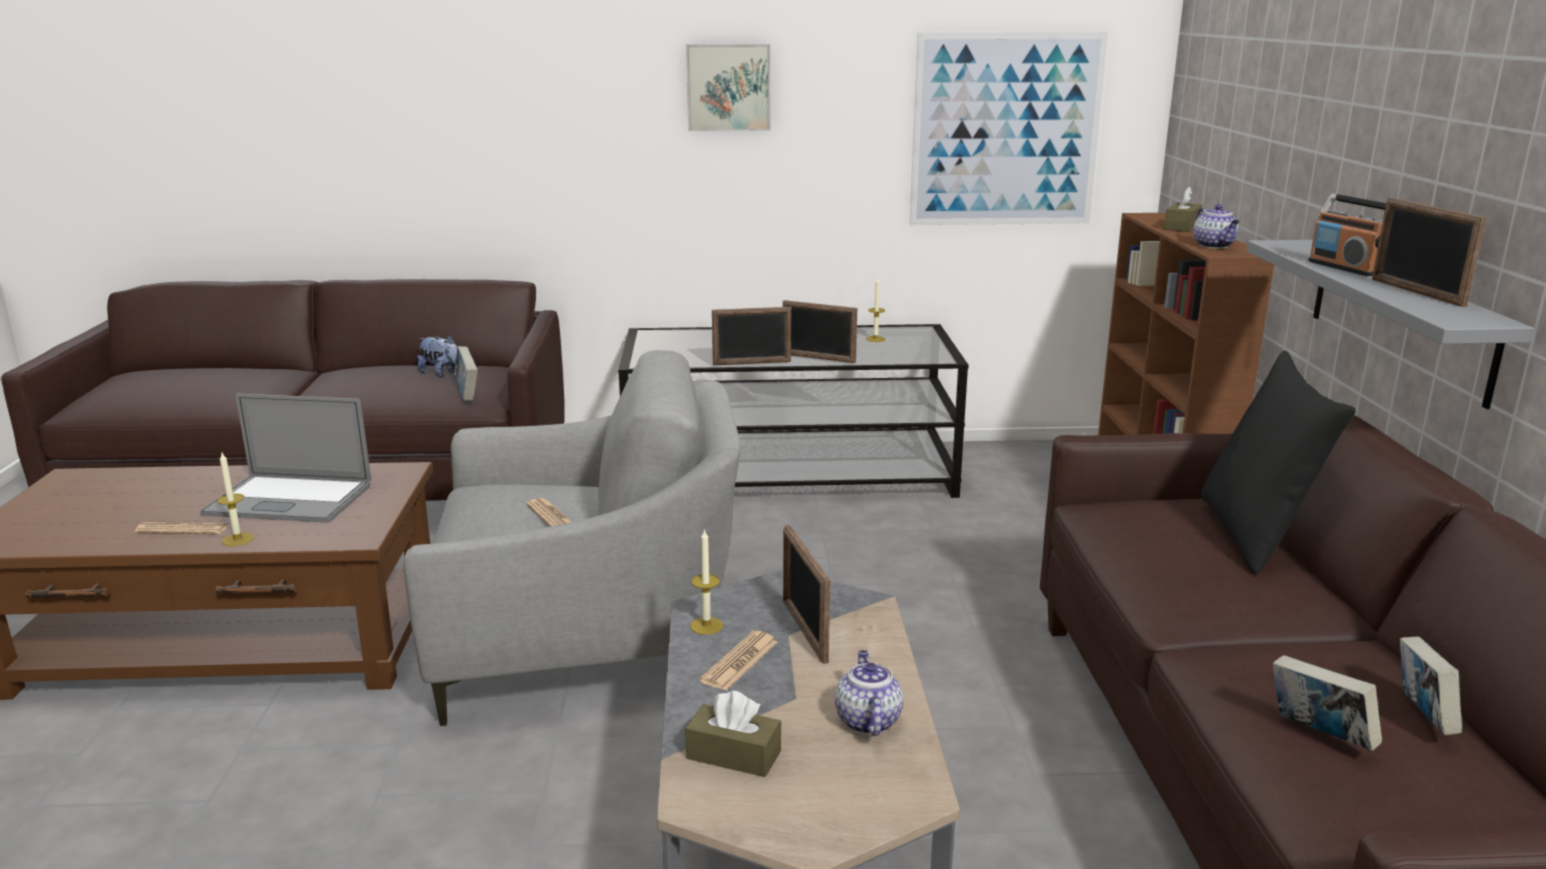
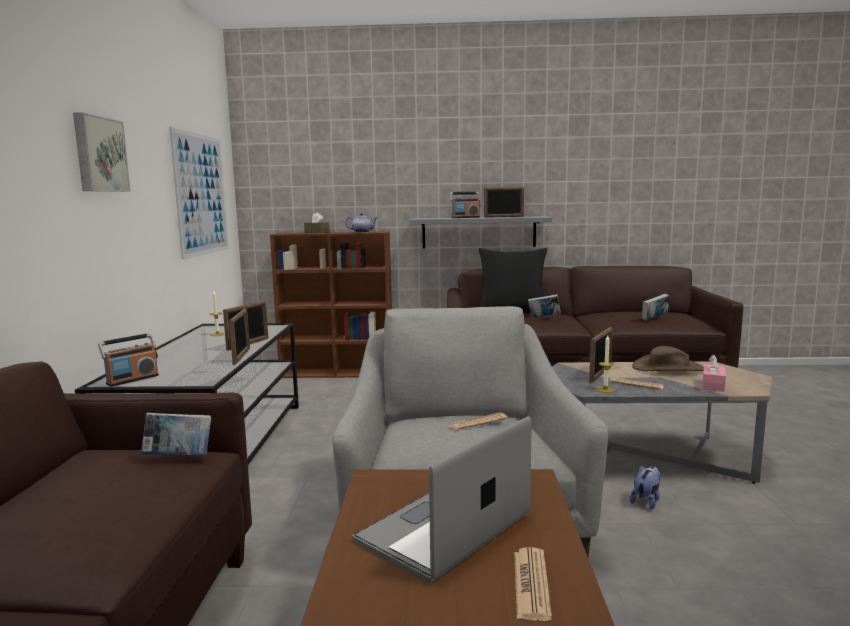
camera: 85 degrees left, 10 degrees down
(238, 539) = (550, 539): candle -> none
(289, 500) = (444, 528): laptop -> laptop turned 150 degrees counterclockwise
(441, 373) = (90, 473): plush toy -> plush toy (646, 501)
(656, 339) = (132, 380): none -> radio
(733, 755) = (713, 385): brown tissue box -> pink tissue box
(804, 631) = (600, 375): picture frame -> picture frame turned 45 degrees counterclockwise
(867, 720) = (668, 368): teapot -> brown hat
(1421, 717) = (636, 312): book -> book (544, 318)

